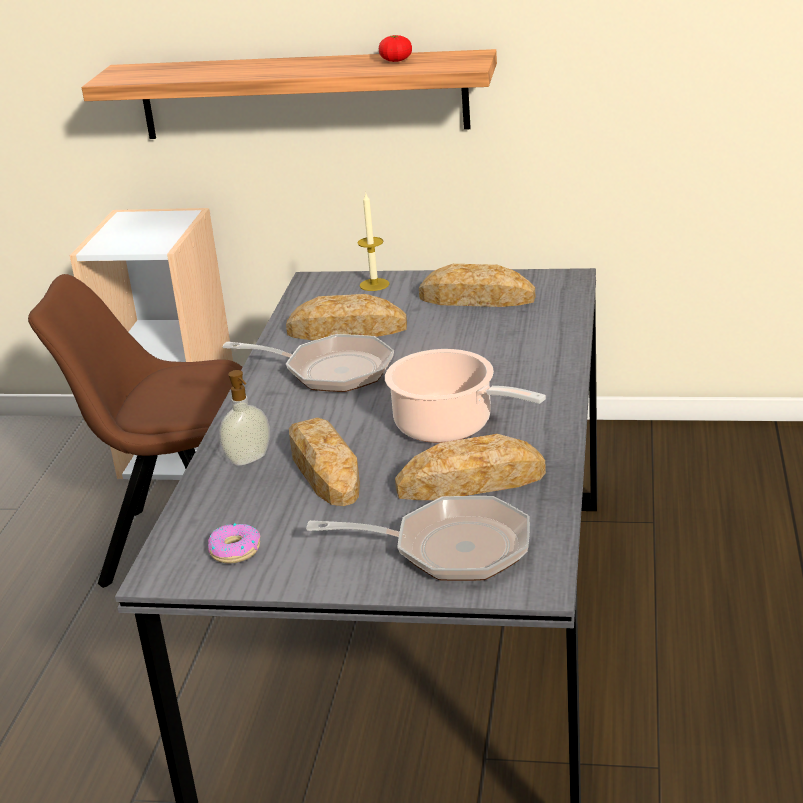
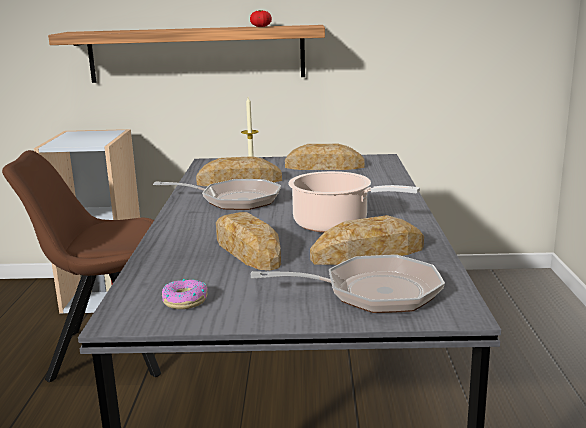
camera: 10 degrees left, 10 degrees down
(249, 460) = (184, 246): soap dispenser -> none

